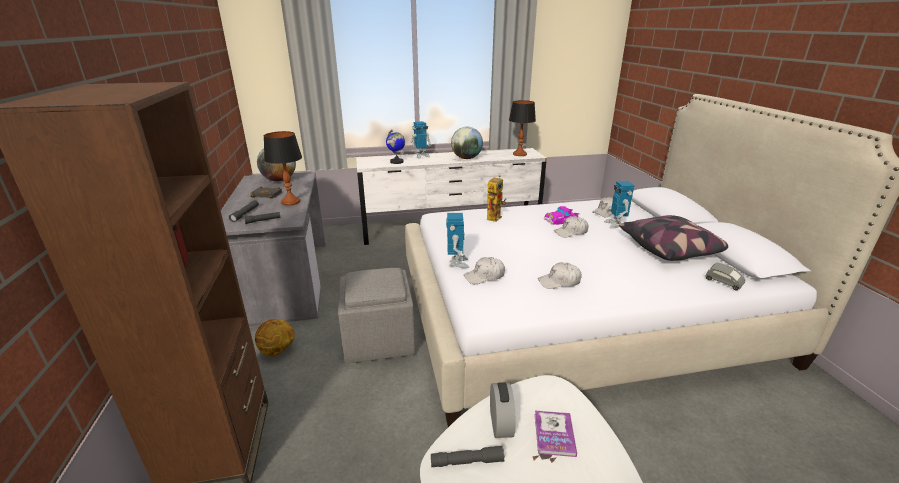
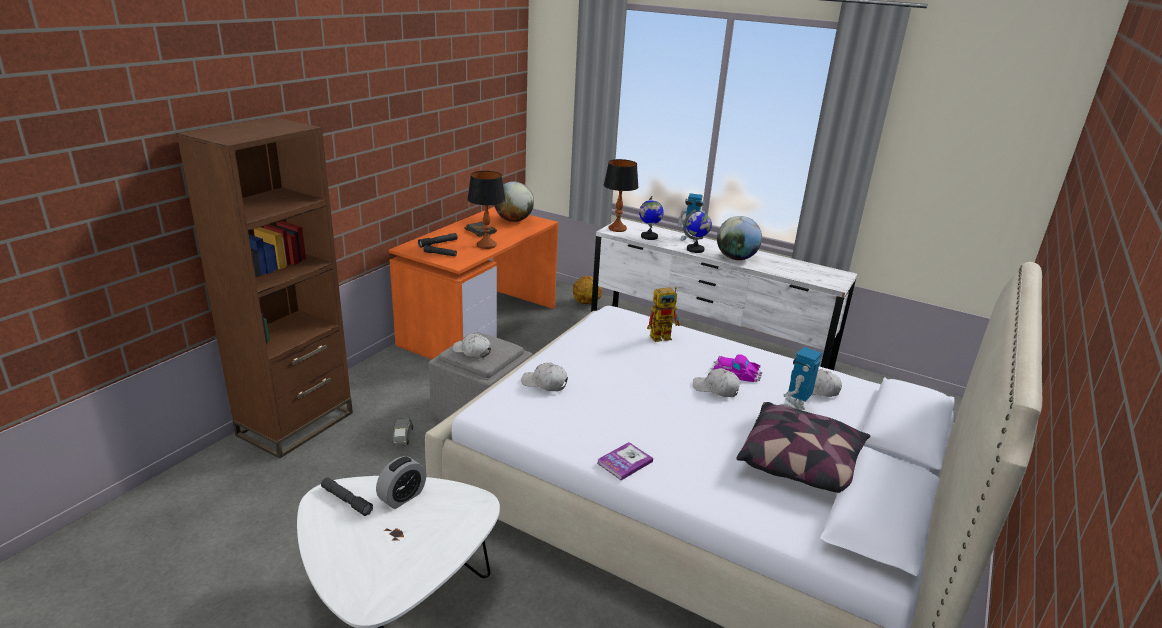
camera: 40 degrees right, 0 degrees up
(277, 351) = (402, 380): basketball -> basketball (586, 303)
(284, 280) = (479, 325): grey desk -> orange desk
(437, 160) = (695, 249): none -> globe
(457, 263) = (544, 361): toy robot -> none
(519, 154) = (816, 276): table lamp -> table lamp (617, 228)
(554, 434) = (423, 528): book -> book (624, 462)
(559, 282) = (601, 423): white cap -> white cap (472, 351)
(723, 283) = (779, 523): grey toy car -> grey toy car (402, 438)

